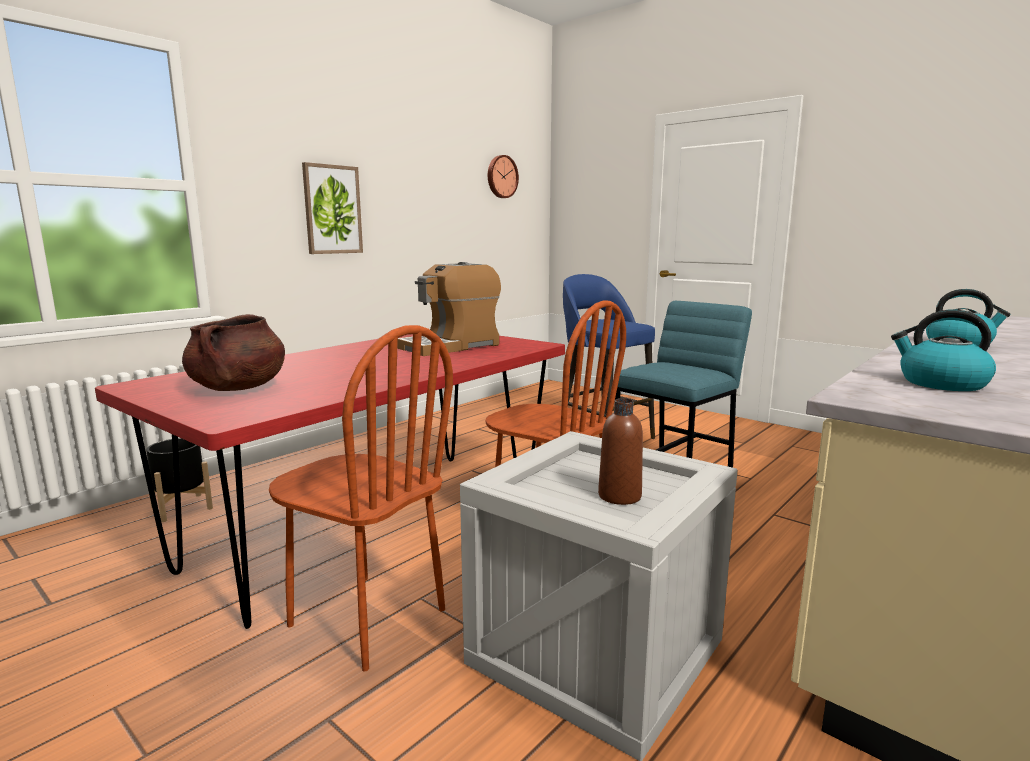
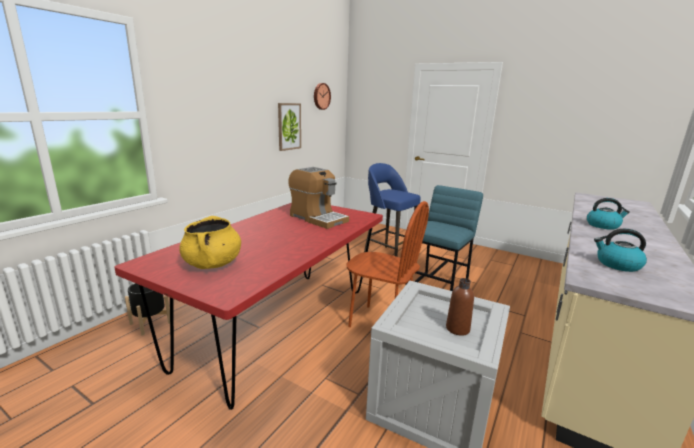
camera: 10 degrees left, 5 degrees up
(238, 388) = (213, 264): brown cooking pot -> yellow cooking pot
(332, 209) = (227, 124): picture -> picture (289, 126)
(366, 618) = (299, 395): brown chair -> none
(451, 346) = (317, 218): coffee machine -> coffee machine turned 90 degrees counterclockwise

